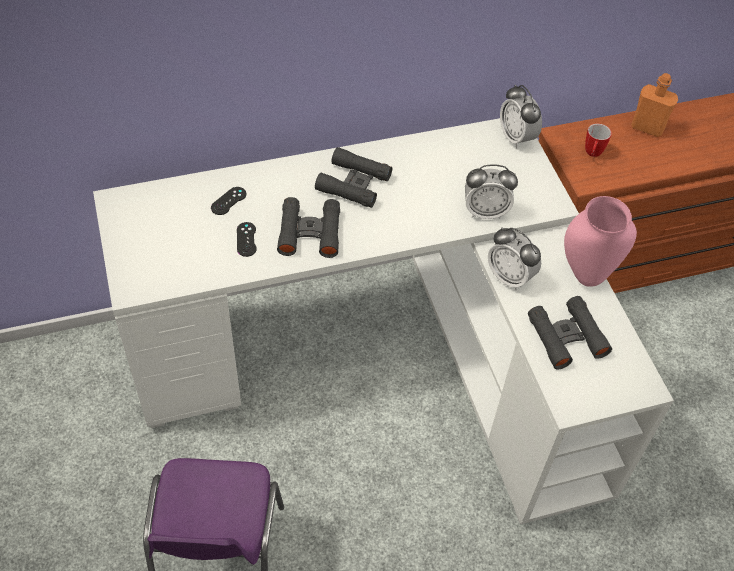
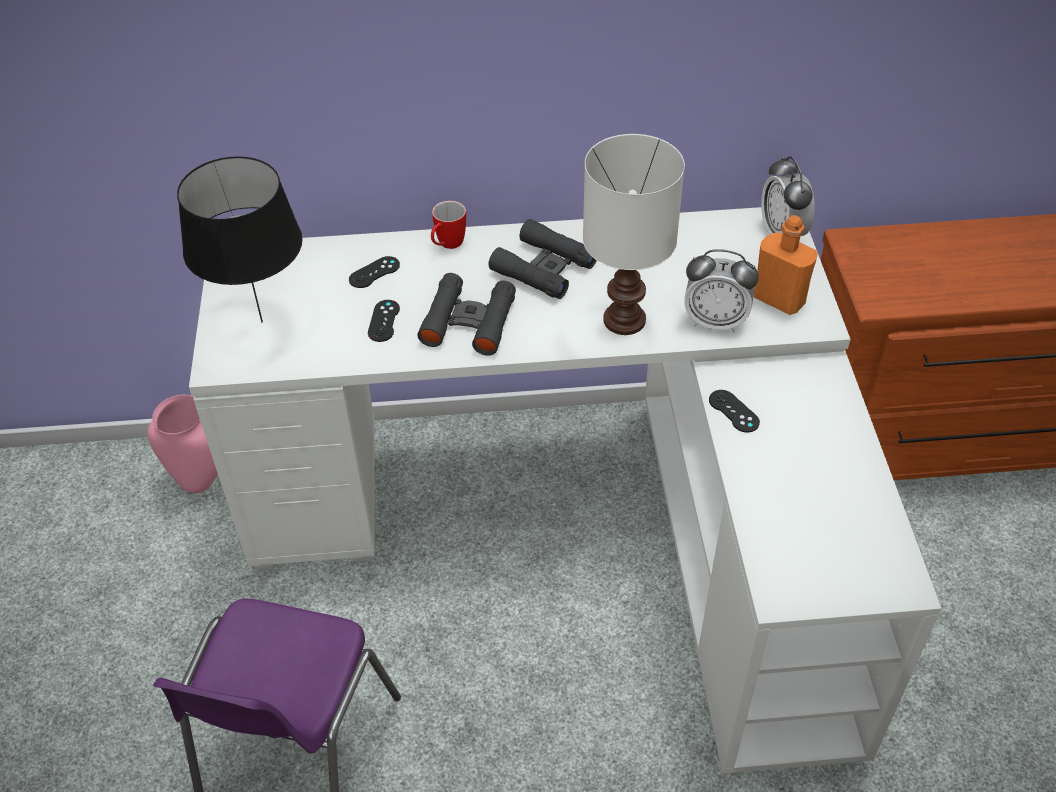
camera: 15 degrees right, 5 degrees down
(152, 251) = (260, 321): none -> black table lamp
(420, 217) = (623, 319): none -> white table lamp
(509, 277) = (733, 411): alarm clock -> black game controller
(566, 337) = (798, 500): black binoculars -> none
(586, 277) = (845, 424): pink vase -> pink vase (200, 482)
(592, 154) = (892, 269): mug -> mug (447, 246)
(647, 127) = (981, 242): orange bottle -> orange bottle (779, 300)

